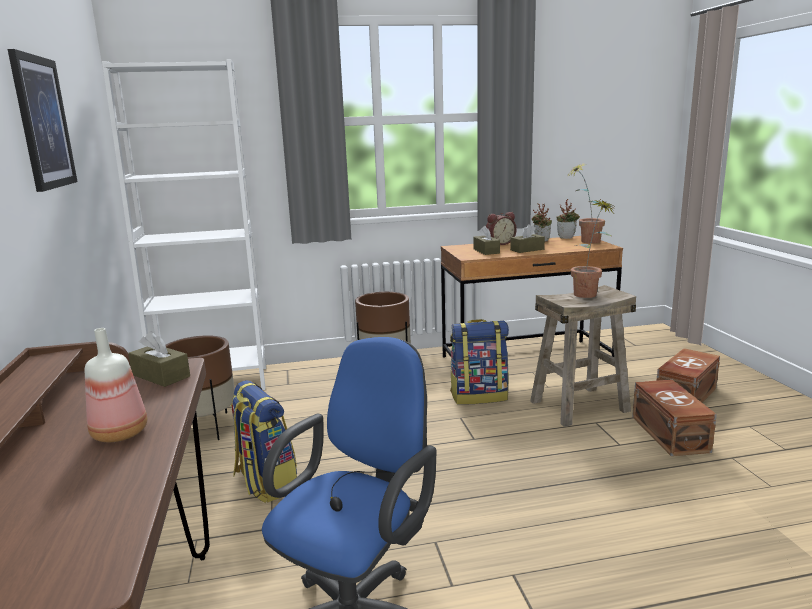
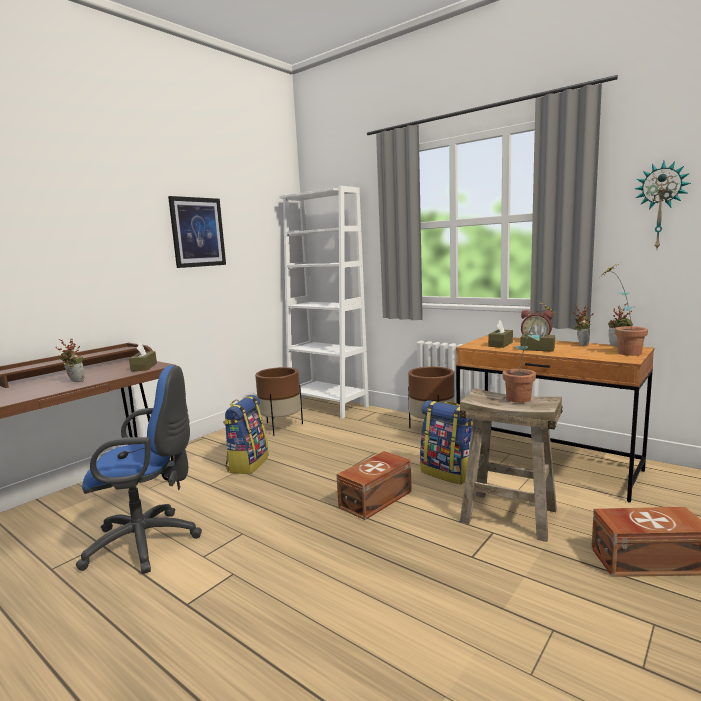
camera: 50 degrees right, 5 degrees down
(121, 433) = (74, 381): bottle -> potted plant
(572, 112) = (660, 206): none -> wall clock
(670, 433) = (541, 576): brown storage box -> brown storage box (377, 499)

